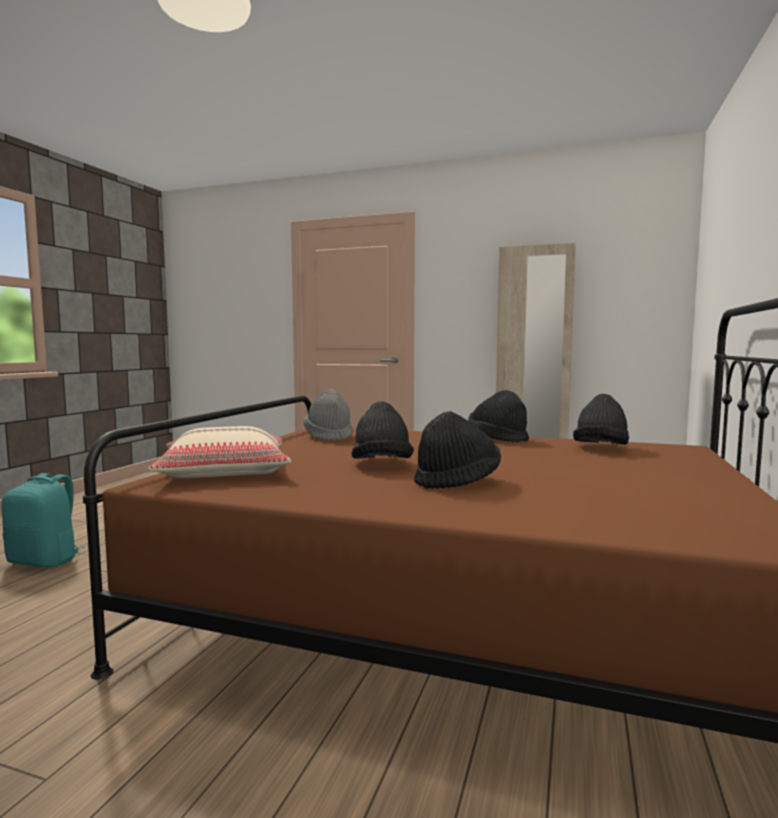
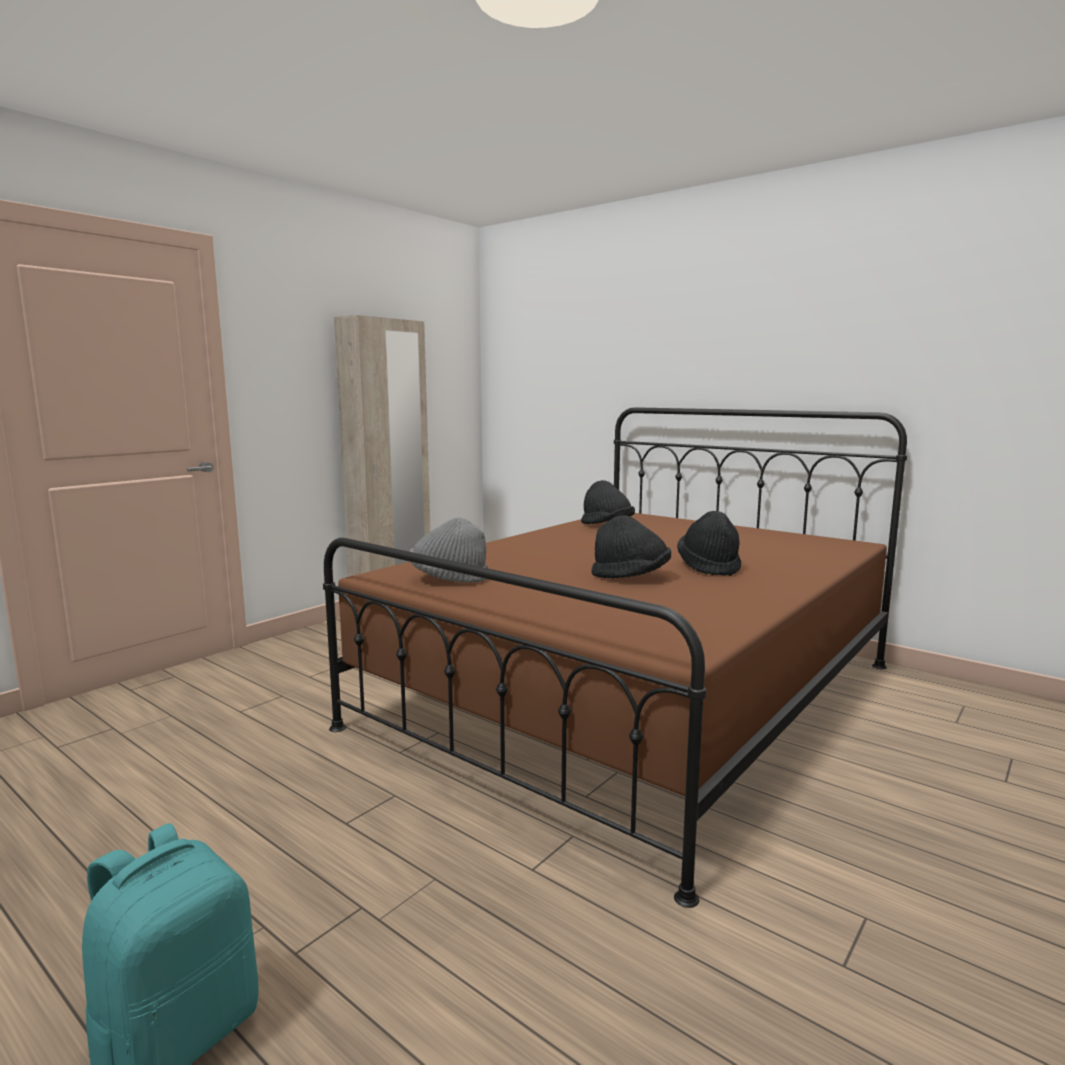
camera: 70 degrees left, 5 degrees up
(224, 471) = (628, 626): beige pillow -> none
(497, 438) = (537, 537): black hat -> none

